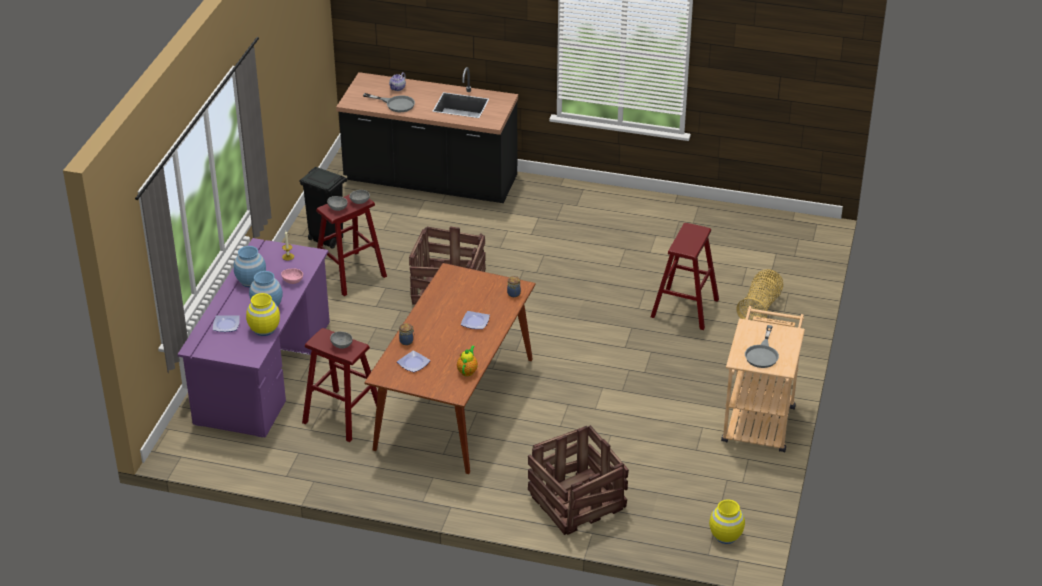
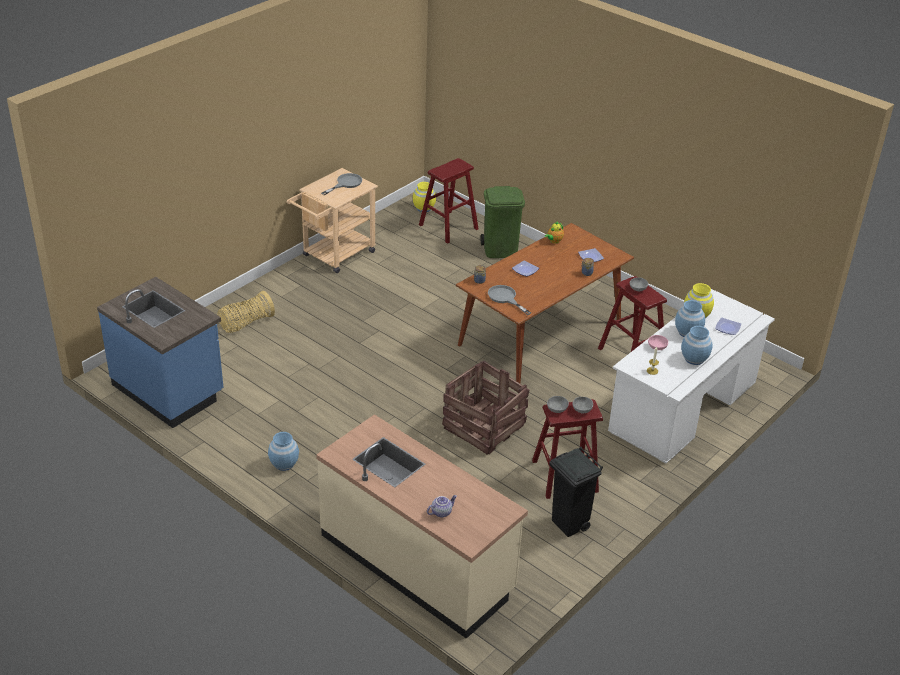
camera: 155 degrees left, 0 degrees up
(263, 372) = (684, 407): purple desk -> white desk
(395, 104) = (458, 489): grey frying pan -> grey frying pan (505, 298)
(430, 180) = (417, 563): black counter -> beige counter
(575, 502) = (500, 250): crate -> green trash can
(593, 208) = (284, 464): none -> blue vase
(684, 308) = (303, 343): red stool -> red stool (448, 227)
(752, 229) = (169, 390): none -> blue counter

